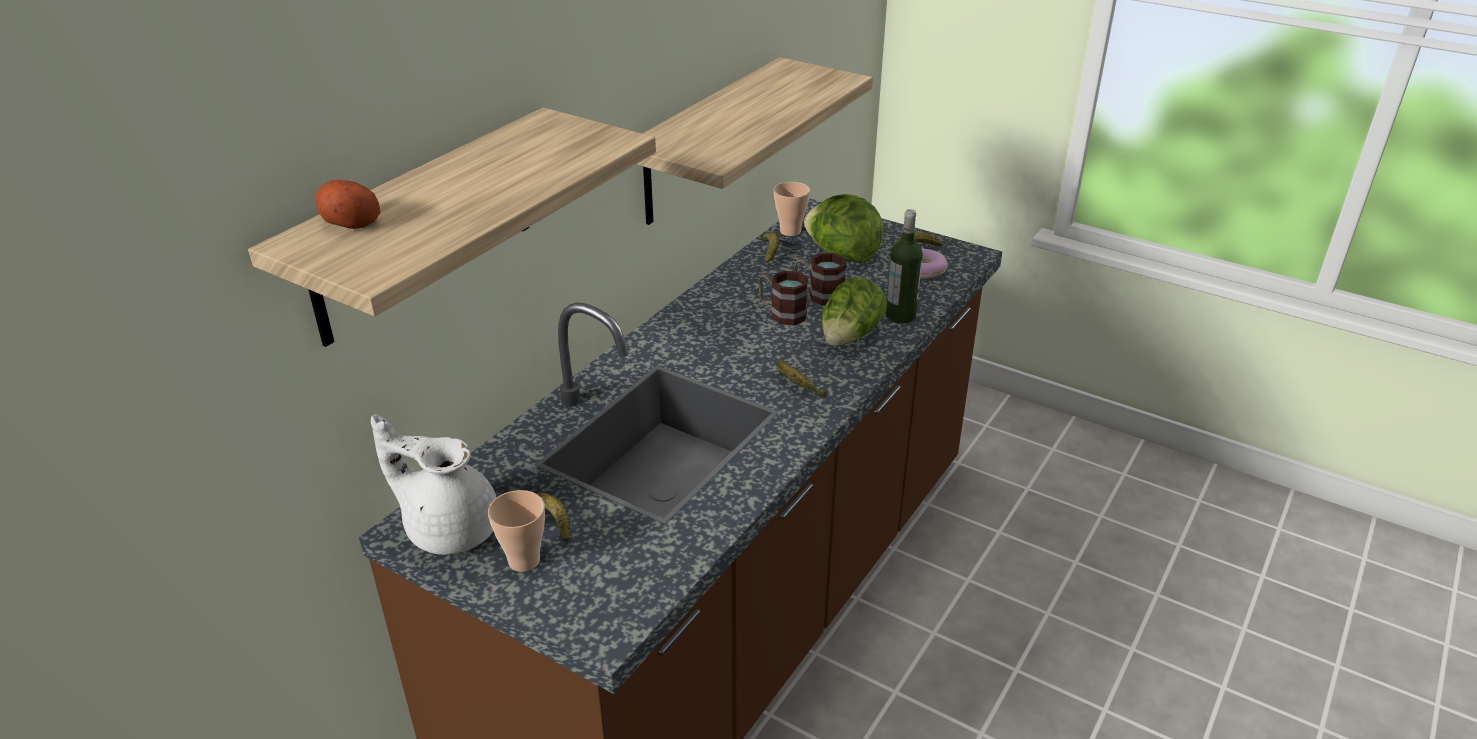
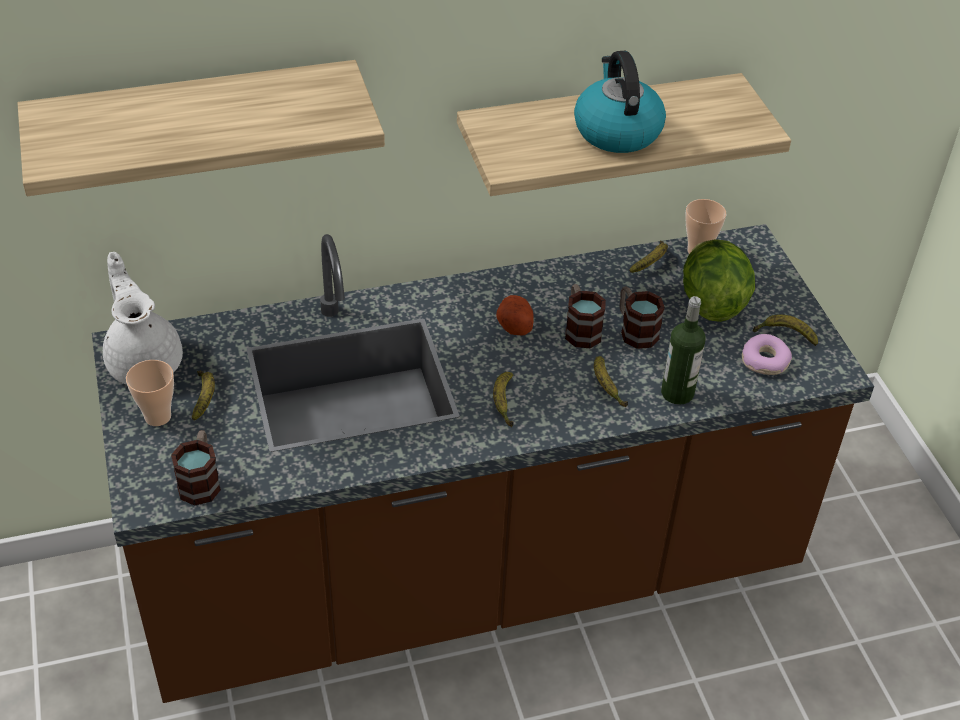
camera: 40 degrees right, 10 degrees up
(349, 222) = (92, 110): potato -> potato (514, 324)
(635, 582) = (201, 480): none -> mug
(756, 113) = (616, 131): none -> kettle
(850, 337) = (606, 386): lettuce -> banana

